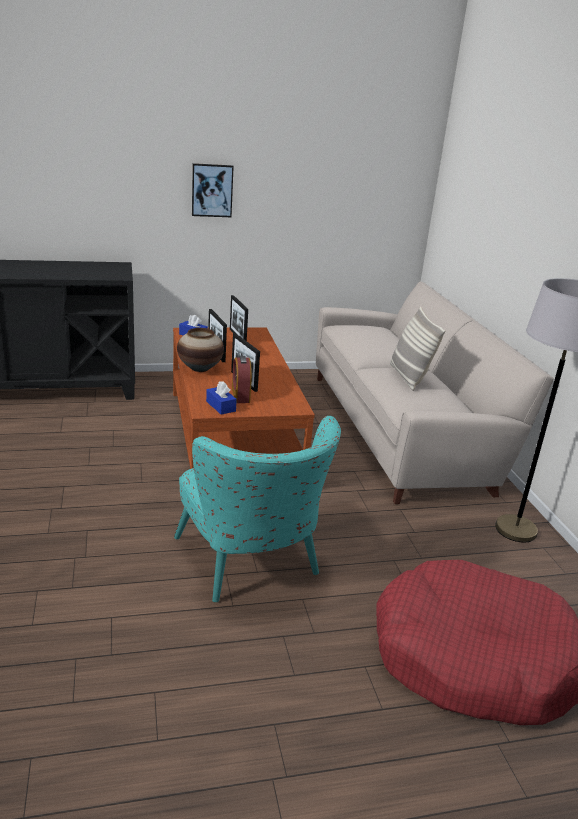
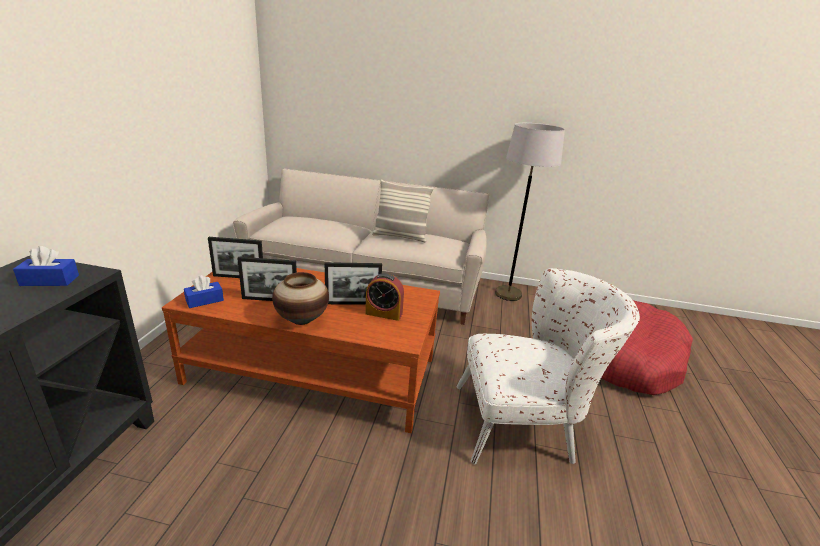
camera: 65 degrees left, 0 degrees up
(212, 190) = (99, 119): picture -> none
(220, 406) = (402, 330): blue tissue box -> blue tissue box (50, 280)
(251, 565) = (525, 424): turquoise armchair -> white armchair

